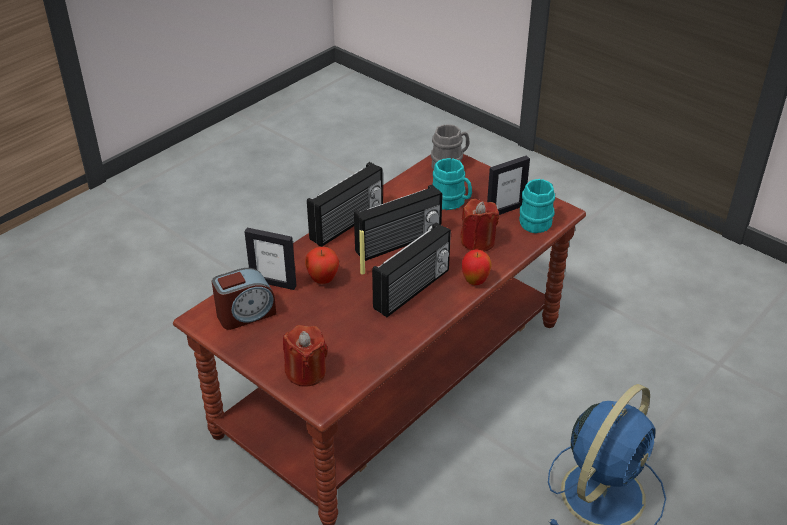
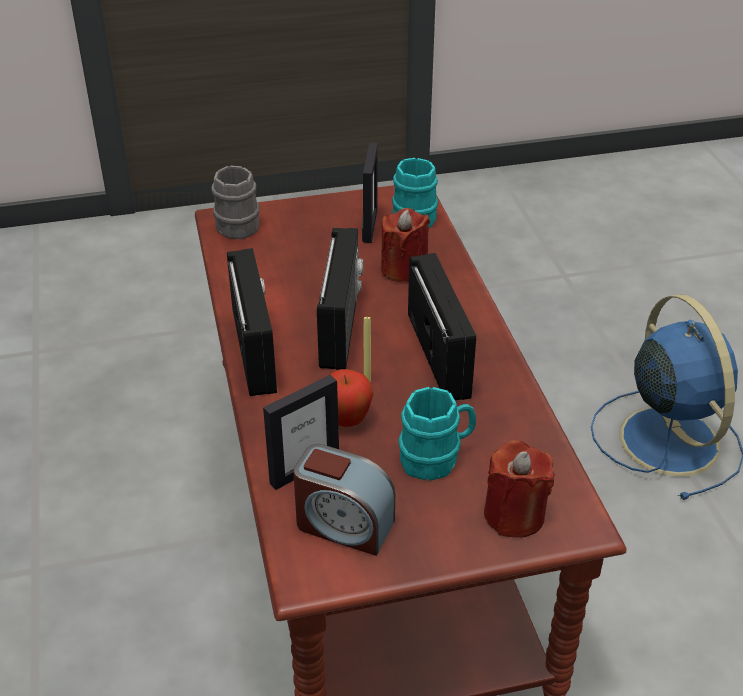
camera: 55 degrees left, 0 degrees up
(246, 314) = (343, 525): alarm clock -> alarm clock turned 105 degrees clockwise
(451, 202) = (312, 254): turquoise mug -> turquoise mug (436, 458)
(475, 281) = (472, 303): apple -> none

